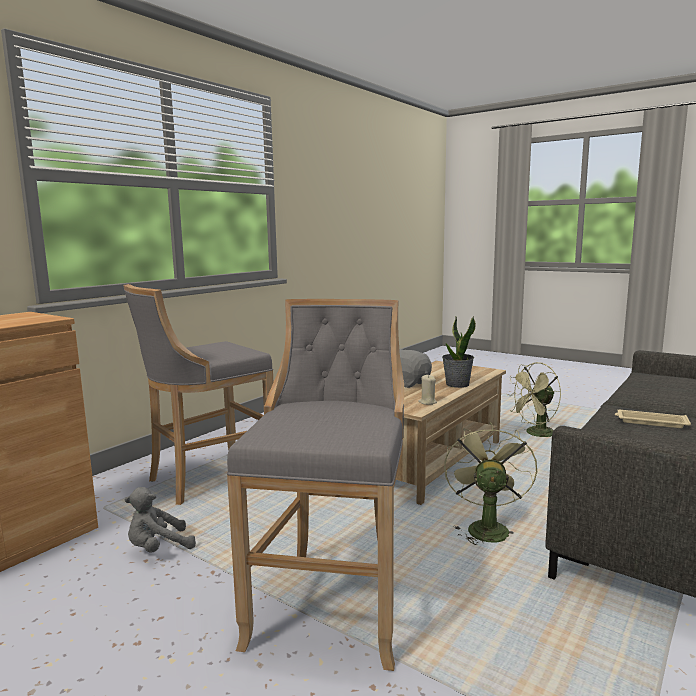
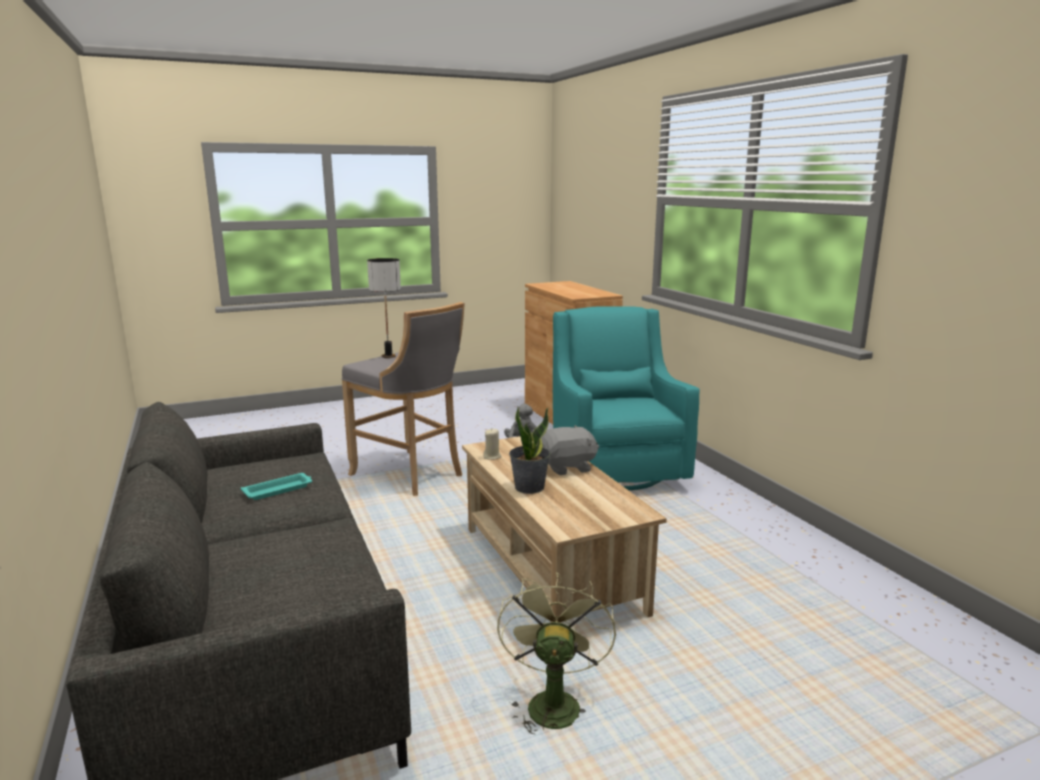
camera: 120 degrees right, 5 degrees up
(207, 479) = (615, 469): grey stool -> turquoise armchair
(295, 440) = (388, 356): none -> table lamp
(485, 527) = (404, 543): green fan -> none
(650, 422) = (279, 490): beige tray -> turquoise tray

